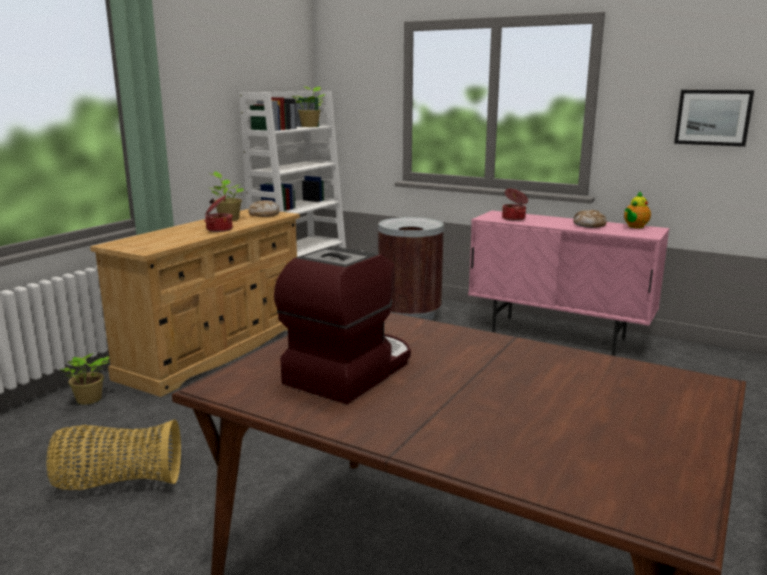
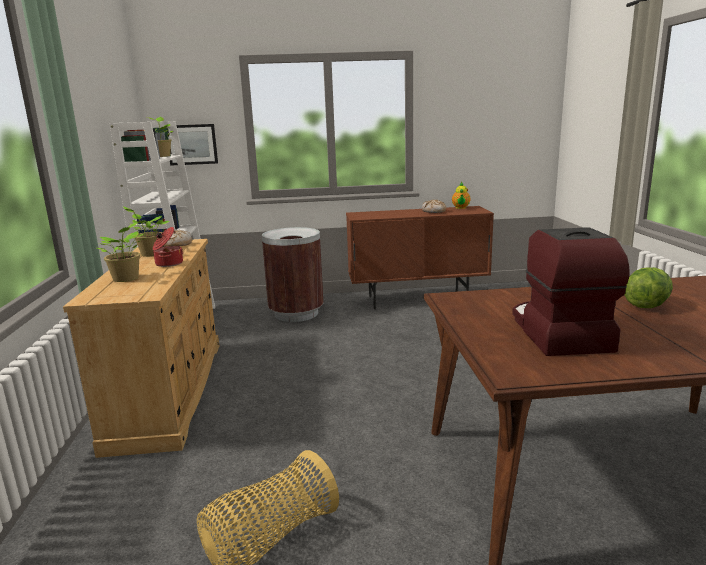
camera: 35 degrees left, 0 degrees up
(88, 400) = (103, 485): potted plant -> potted plant (126, 279)
(514, 218) = (377, 215): cooking pot -> none
(519, 379) = (646, 305): none -> lettuce
(558, 336) = (417, 300): pink cabinet -> brown cabinet
(713, 117) = (492, 126): picture -> picture (192, 144)

